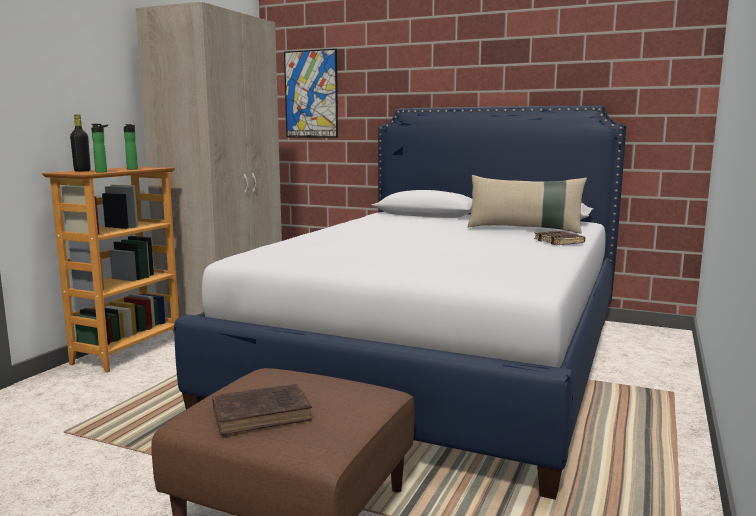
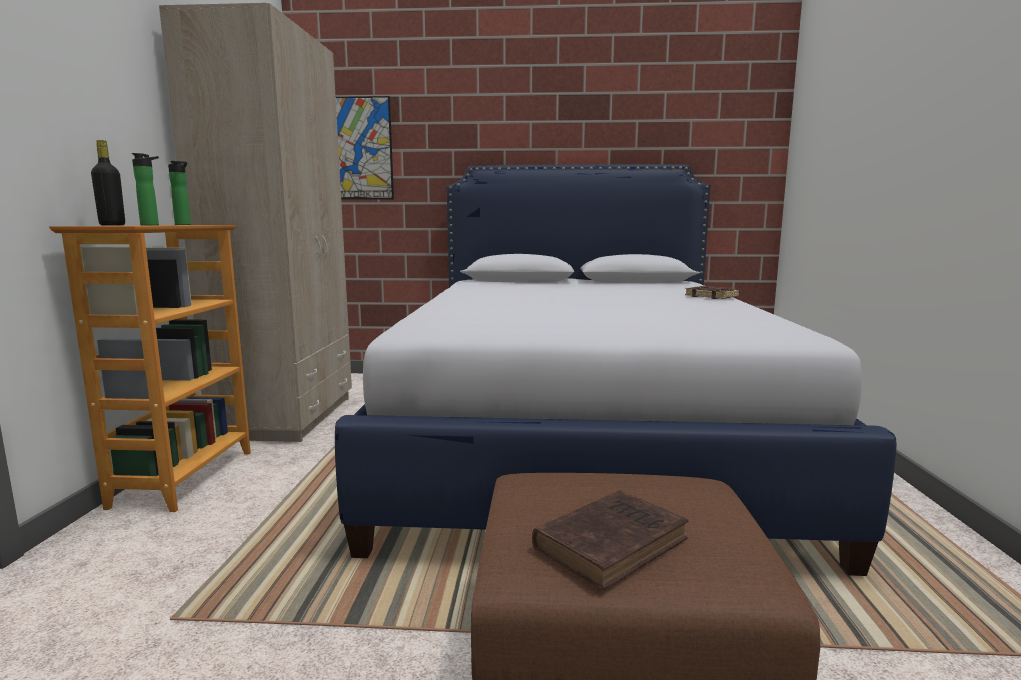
camera: 20 degrees left, 0 degrees up
(524, 229) = (649, 288): beige pillow -> none

